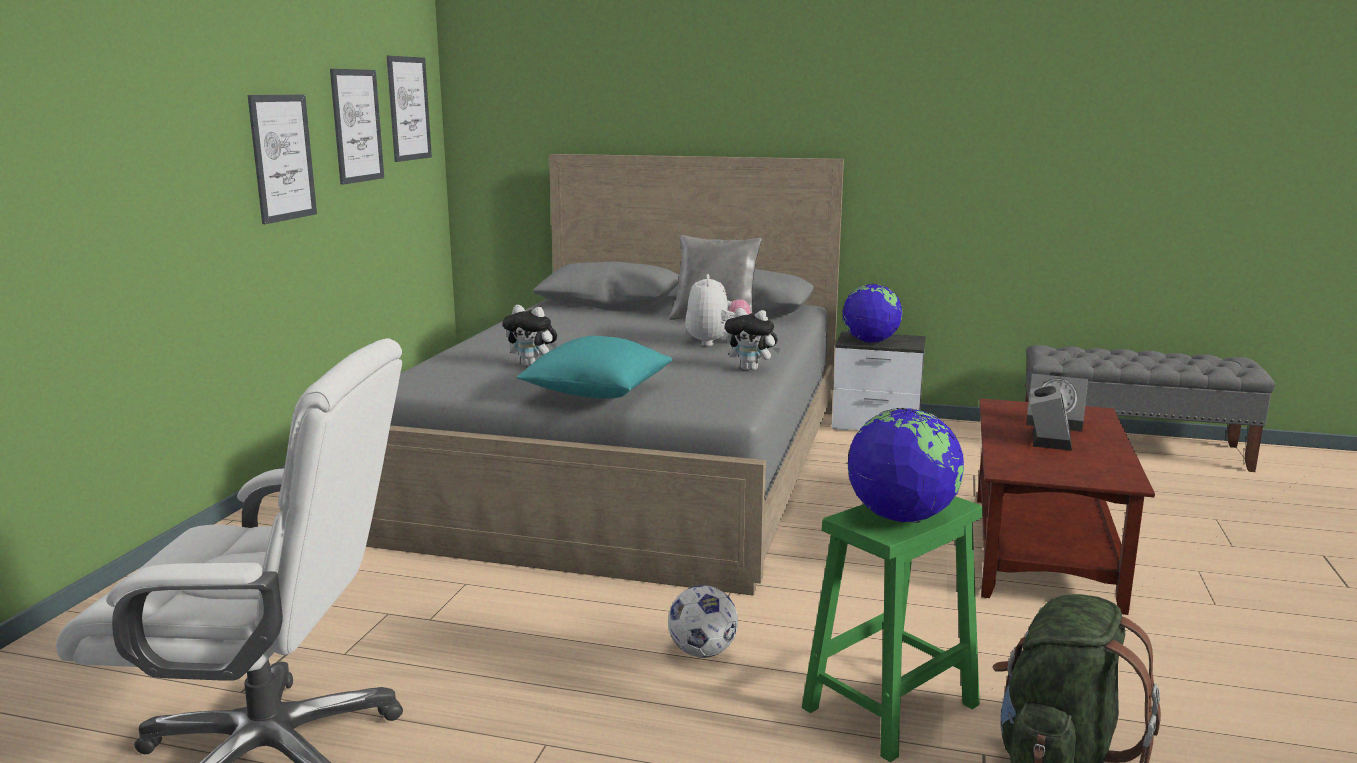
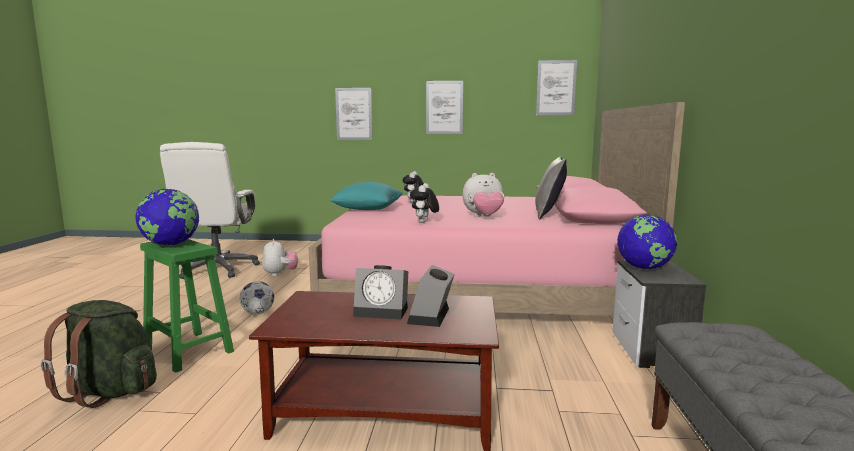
camera: 80 degrees right, 5 degrees down
(357, 126) = (504, 95): picture -> picture (354, 114)
(418, 644) = (280, 274): none -> plush toy
(636, 467) = (480, 287): grey bed -> pink bed

